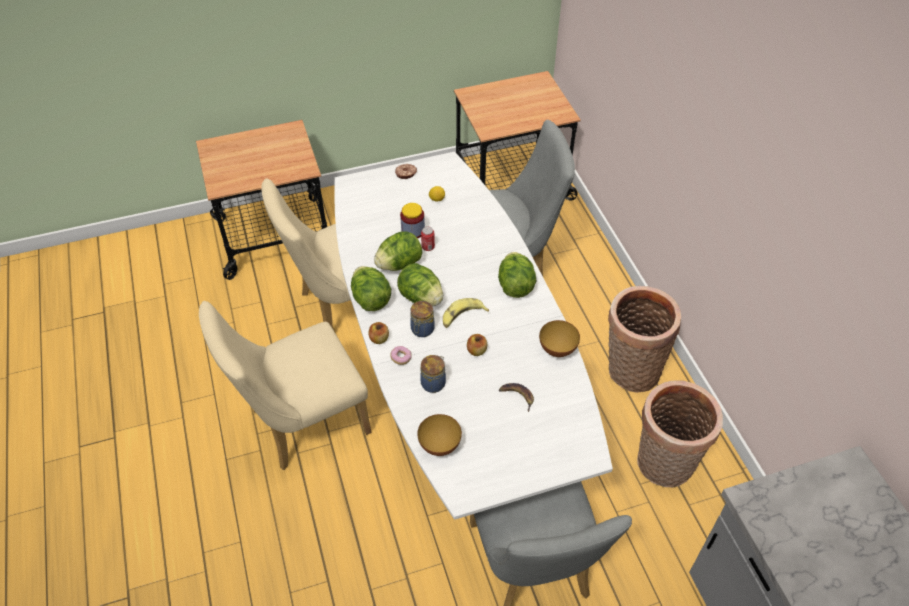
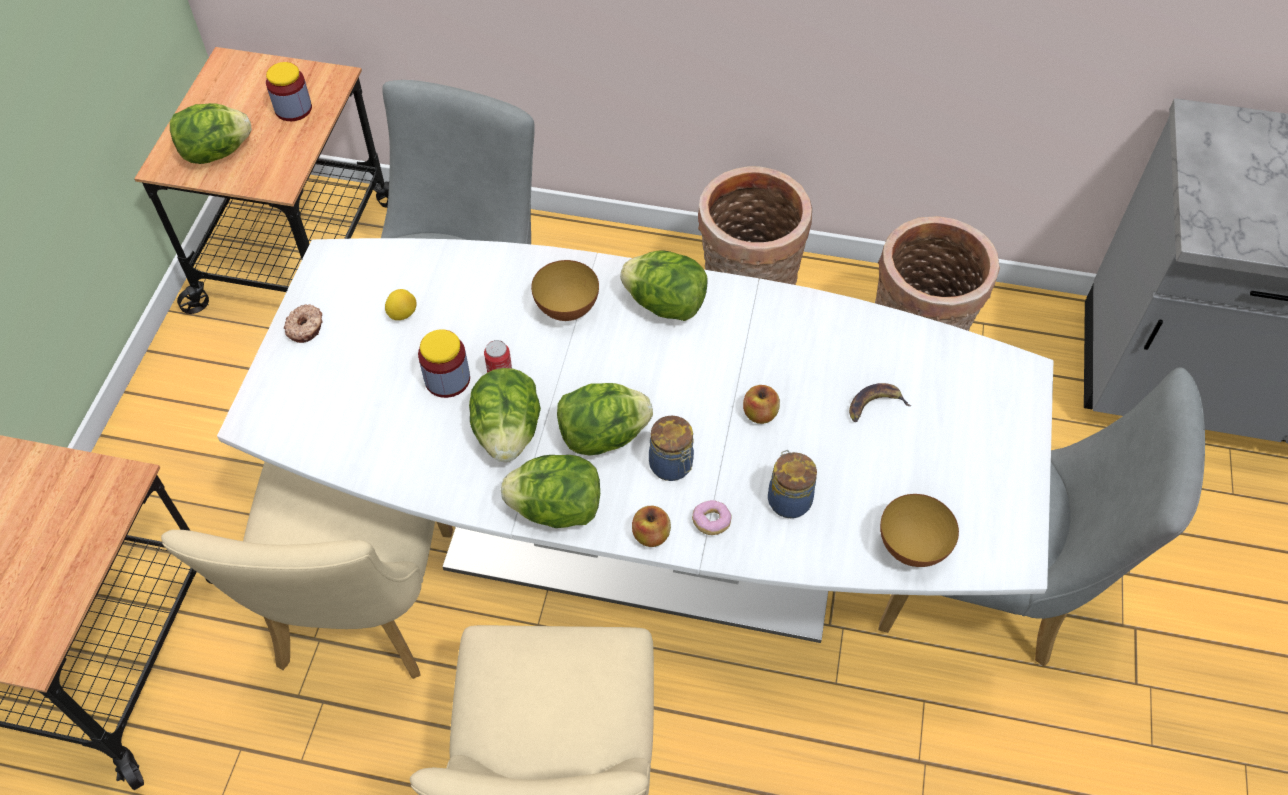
camera: 60 degrees left, 5 degrees up
(462, 316) = (680, 400): banana -> none
(488, 104) = (216, 152): none -> lettuce
(534, 112) = (293, 109): none -> jar
(557, 349) = (818, 316): bowl -> bowl (567, 309)

